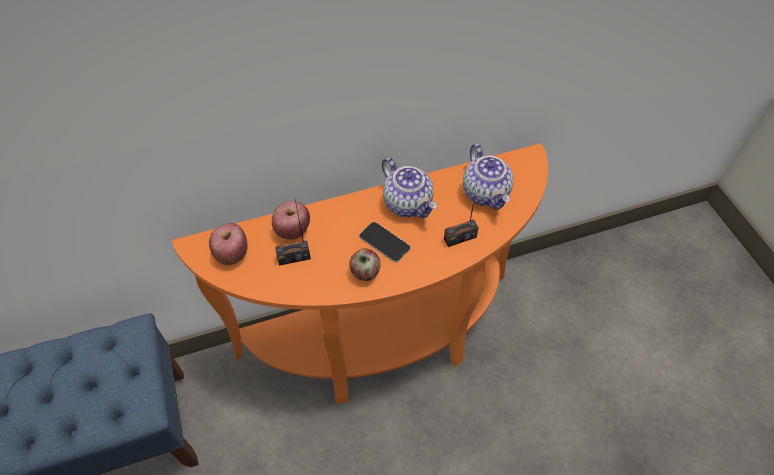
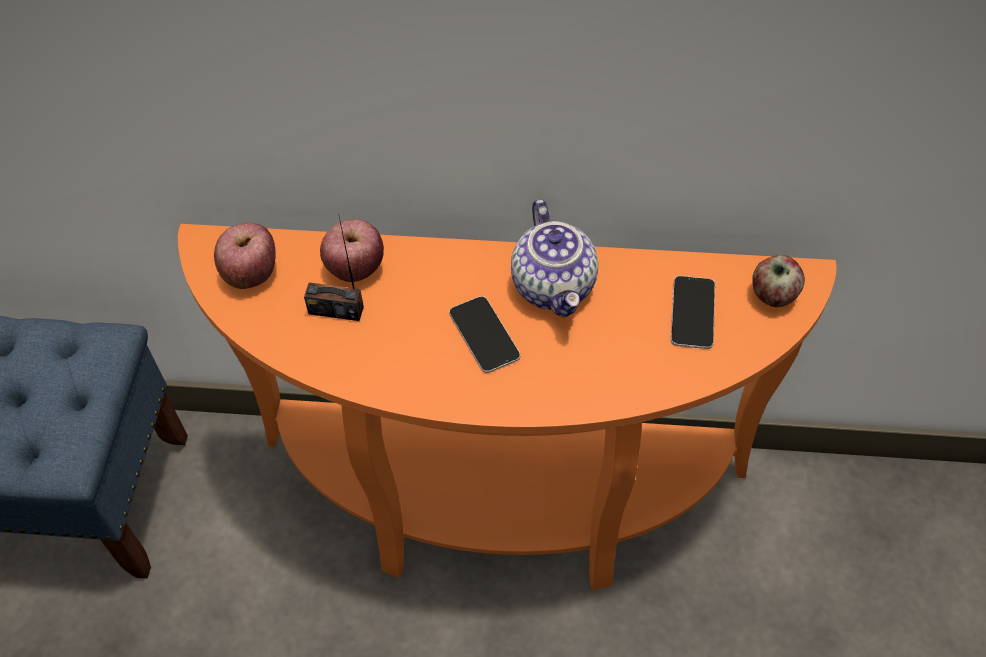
camera: 25 degrees right, 0 degrees up
(365, 272) = (429, 371): apple -> apple (772, 295)
(460, 238) = (609, 370): radio -> none
(486, 193) = (692, 313): teapot -> phone

